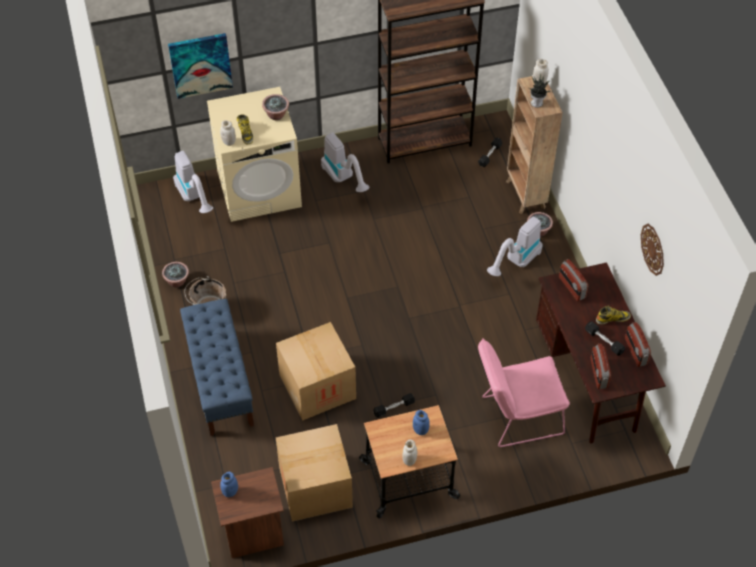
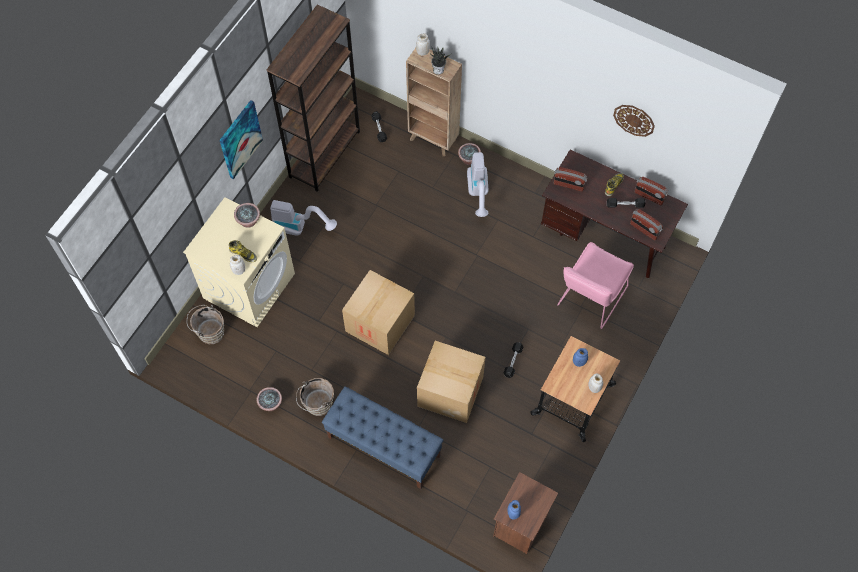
camera: 45 degrees left, 10 degrees up
(194, 198) = (209, 332): vacuum cleaner -> brown bucket
(200, 65) = (171, 229): picture -> picture (240, 139)
(315, 487) = (524, 458): cardboard box -> cardboard box (380, 323)

